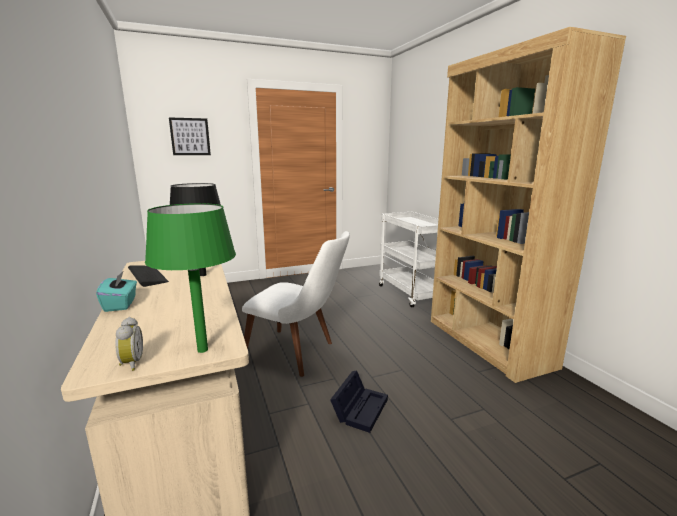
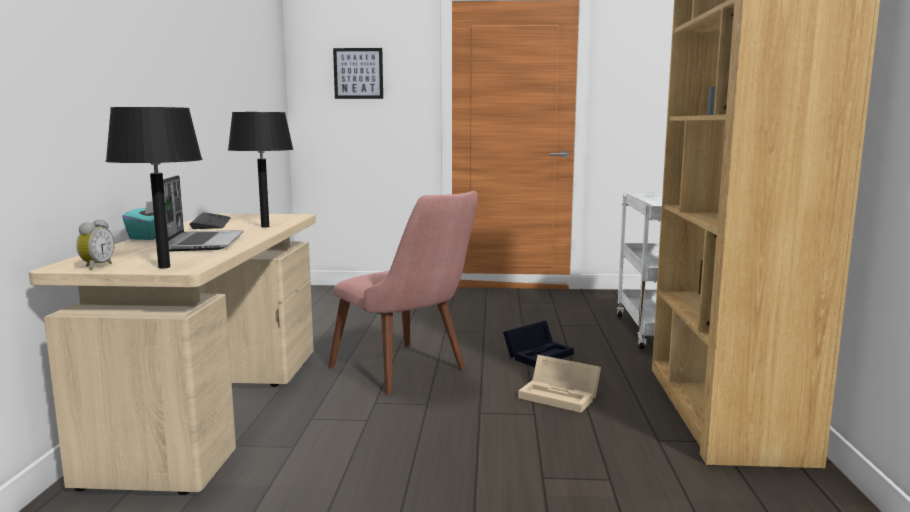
camera: 25 degrees right, 5 degrees down
(182, 305) = (201, 243): none -> laptop
(202, 350) = (164, 267): green table lamp -> black table lamp
(299, 353) = (409, 372): white chair -> pink chair
(360, 408) = (428, 438): black storage box -> black storage box (539, 354)
(404, 352) = (561, 396): none -> beige storage box

